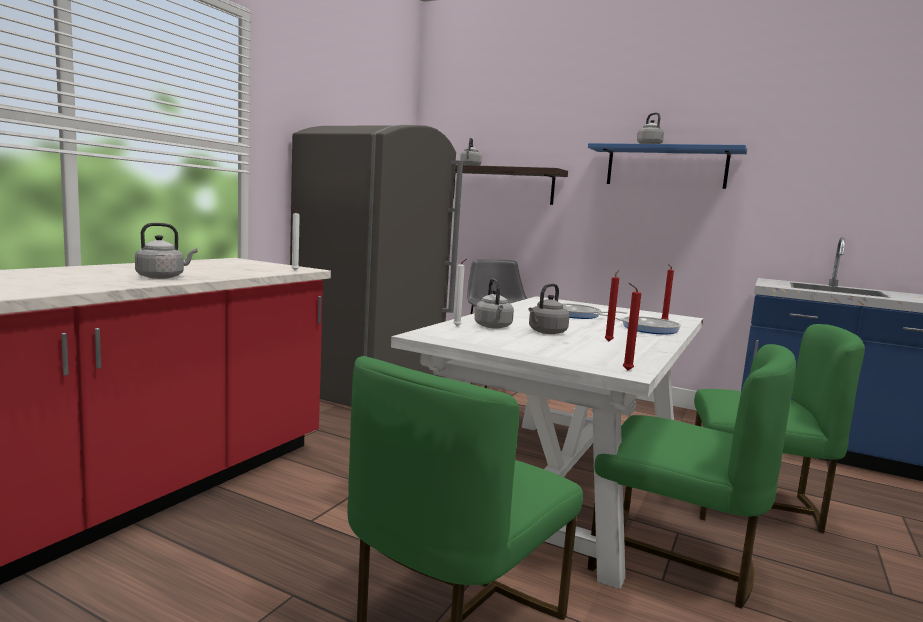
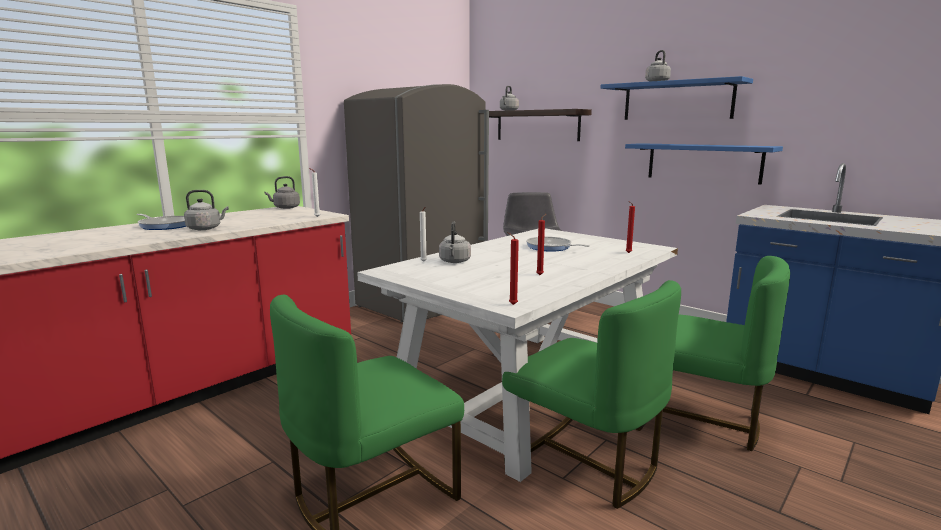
camera: 15 degrees right, 5 degrees up
(546, 332) = (494, 266): grey kettle -> grey kettle (285, 208)
(645, 328) = (597, 261): frying pan -> frying pan (165, 225)
(693, 233) = (703, 162): none -> blue shelf

